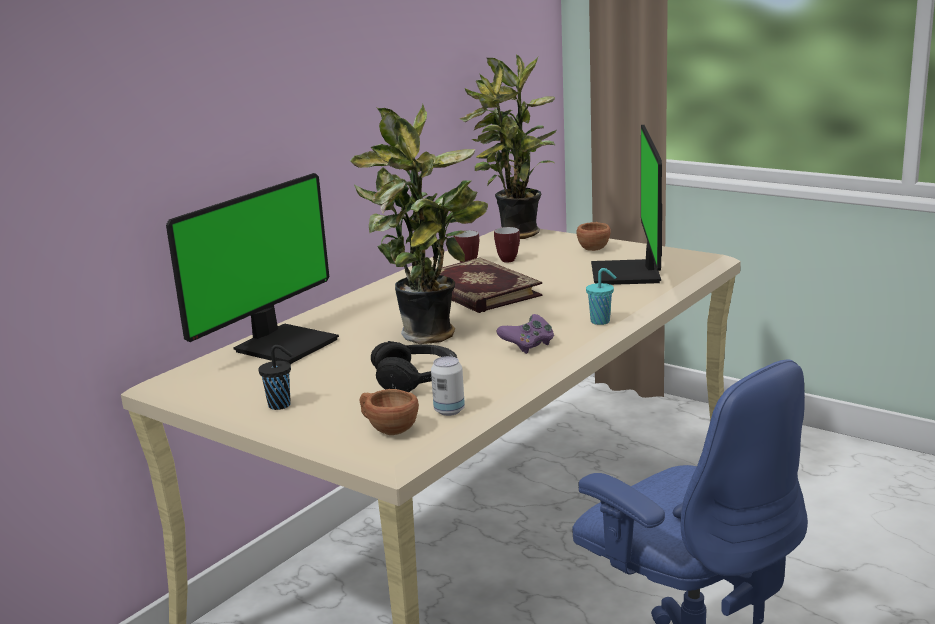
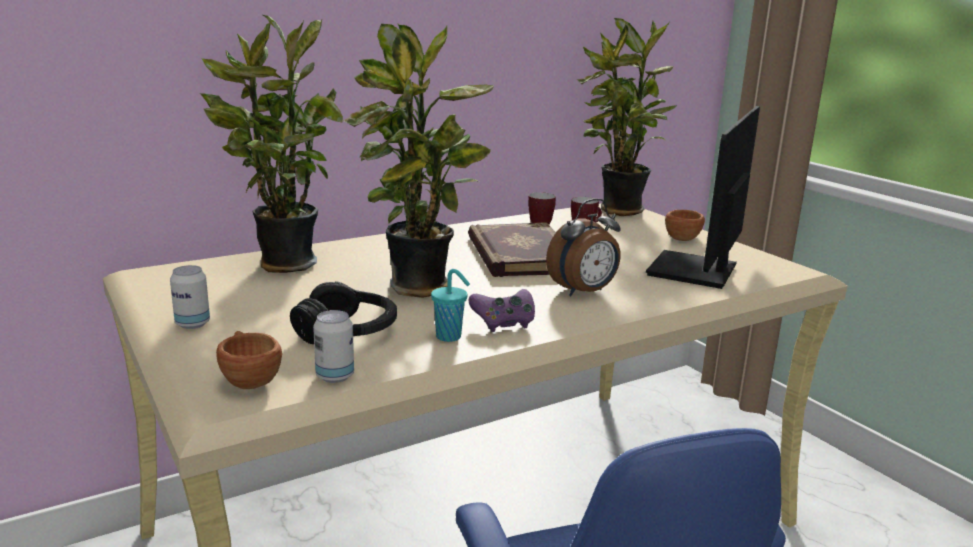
camera: 20 degrees right, 0 degrees up
(281, 405) = (192, 324): black cup -> can
(284, 344) = (281, 265): monitor -> potted plant
(561, 309) = (584, 292): none -> alarm clock
(601, 321) = (612, 316): turquoise cup -> turquoise cup (450, 337)

